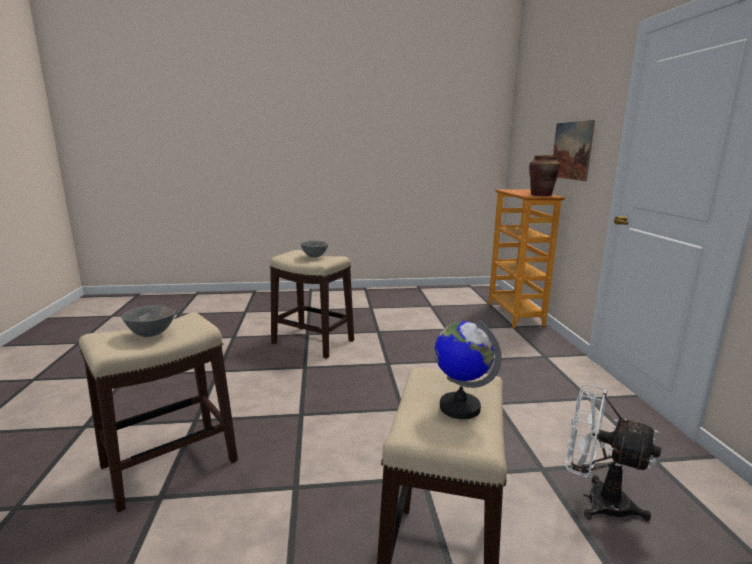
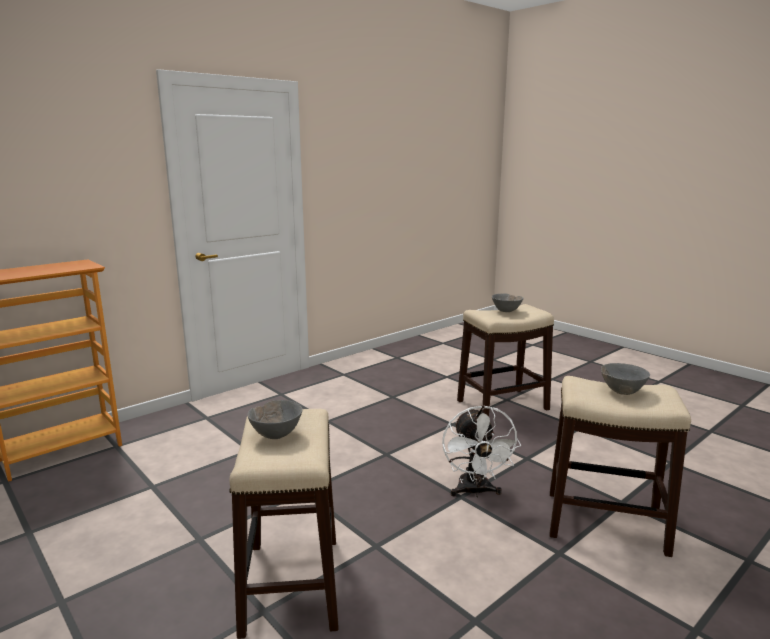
camera: 125 degrees left, 0 degrees up
(459, 407) = (506, 311): globe -> grey bowl
(541, 195) = (69, 265): brown vase -> none
(571, 150) = (69, 200): picture -> none
(596, 500) = (401, 383): white fan -> white fan (475, 492)

